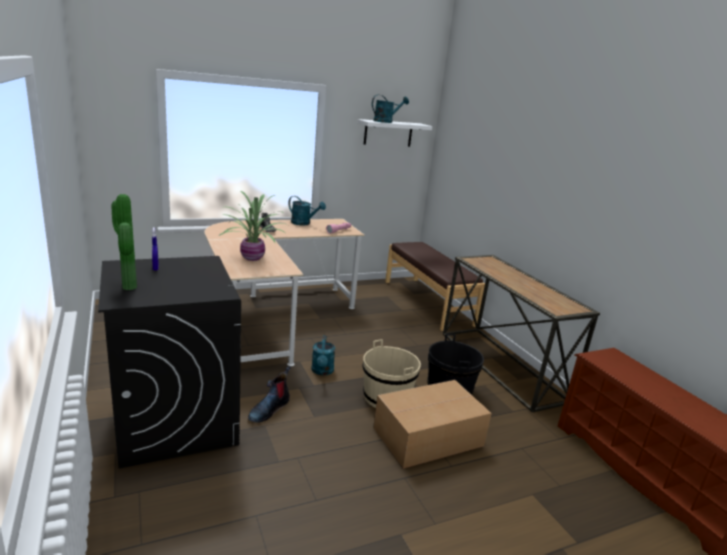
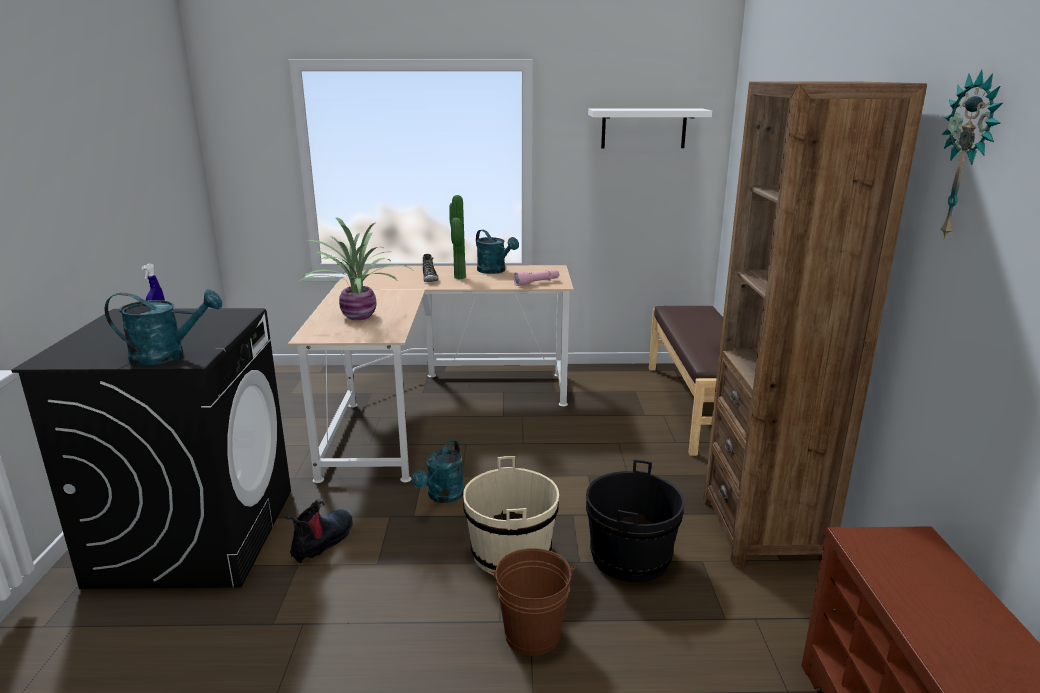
camera: 25 degrees right, 0 degrees up
(126, 288) = (86, 343): potted plant -> potted plant (457, 277)
(269, 409) = (323, 541): boot -> boot turned 150 degrees clockwise
(386, 121) = (631, 109): turquoise watering can -> turquoise watering can (167, 355)
(429, 437) = (532, 634): cardboard box -> brown bucket
(502, 365) = (764, 530): console table -> brown bookcase
(629, 174) = (969, 158): none -> wall clock

